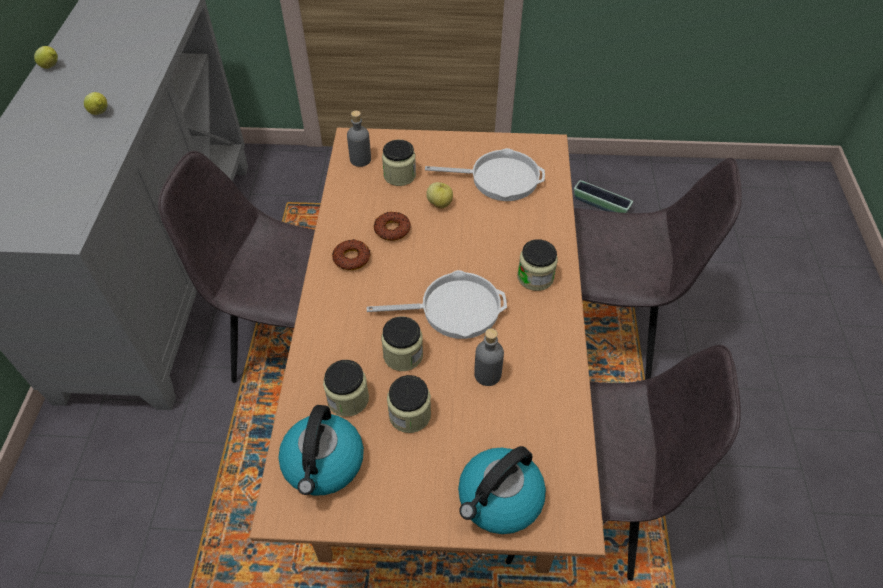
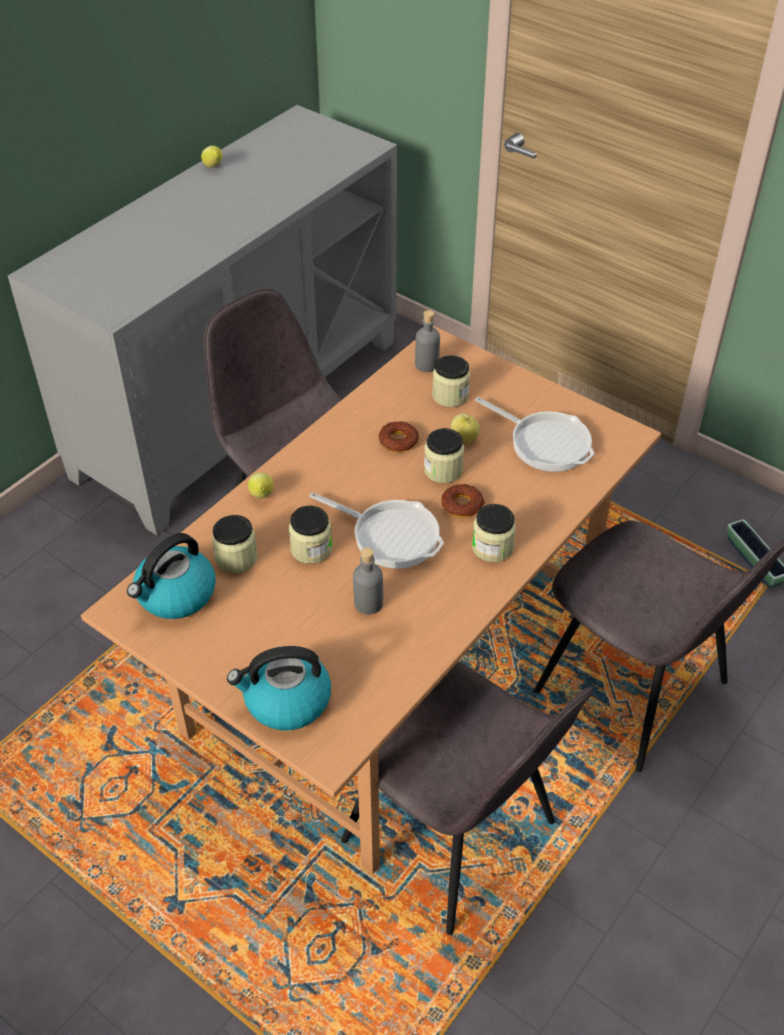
camera: 35 degrees right, 5 degrees down
(100, 113) = (219, 224): lemon -> lemon (262, 496)
(352, 258) = (340, 448): donut -> donut (462, 505)
(410, 414) = (274, 597): jar -> jar (443, 470)

